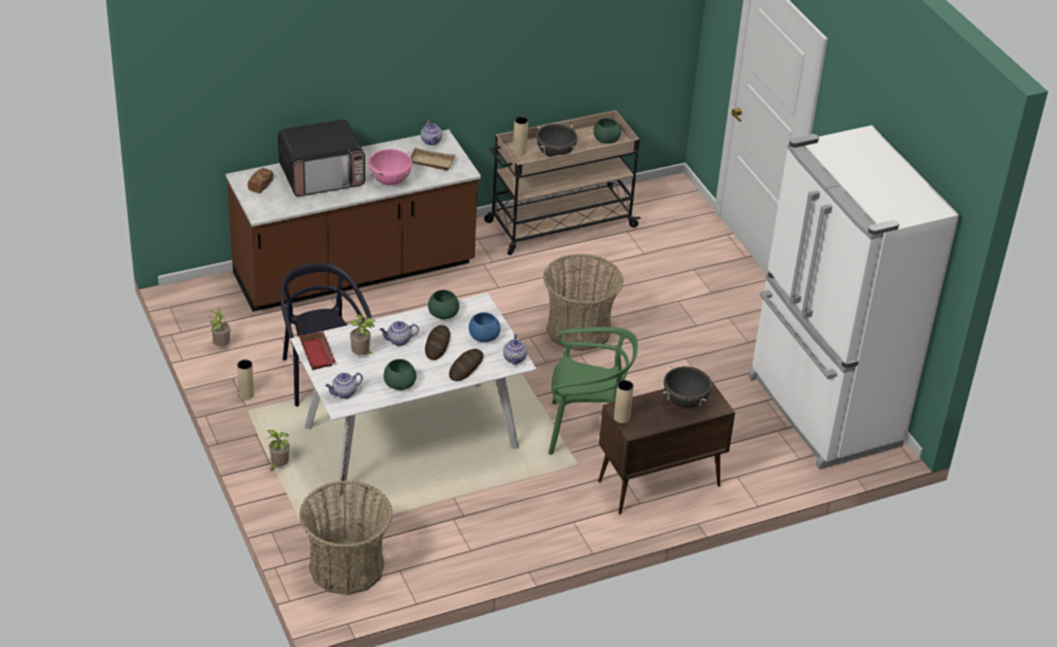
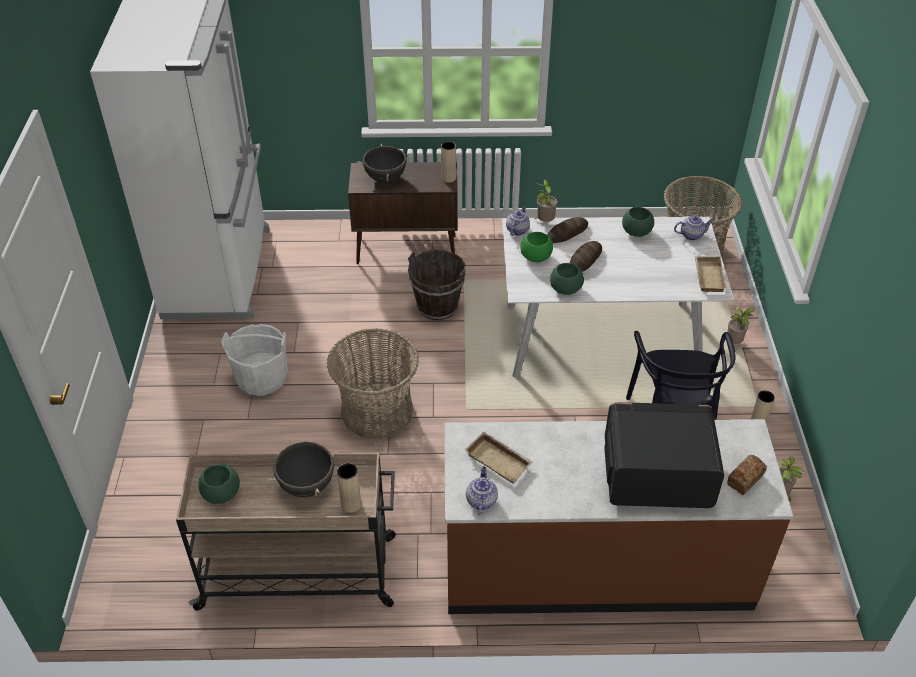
camera: 155 degrees left, 5 degrees up
(318, 354) = (707, 276): red tray -> beige tray
(362, 355) = (664, 266): potted plant -> potted plant (544, 222)
(390, 181) = (566, 442): pink cooking pot -> none
(398, 341) = (622, 272): teapot -> none
(483, 336) = (536, 257): blue bowl -> green bowl
(586, 431) = (437, 306): green chair -> brown bucket
(694, 332) = (262, 378): none -> white bucket

